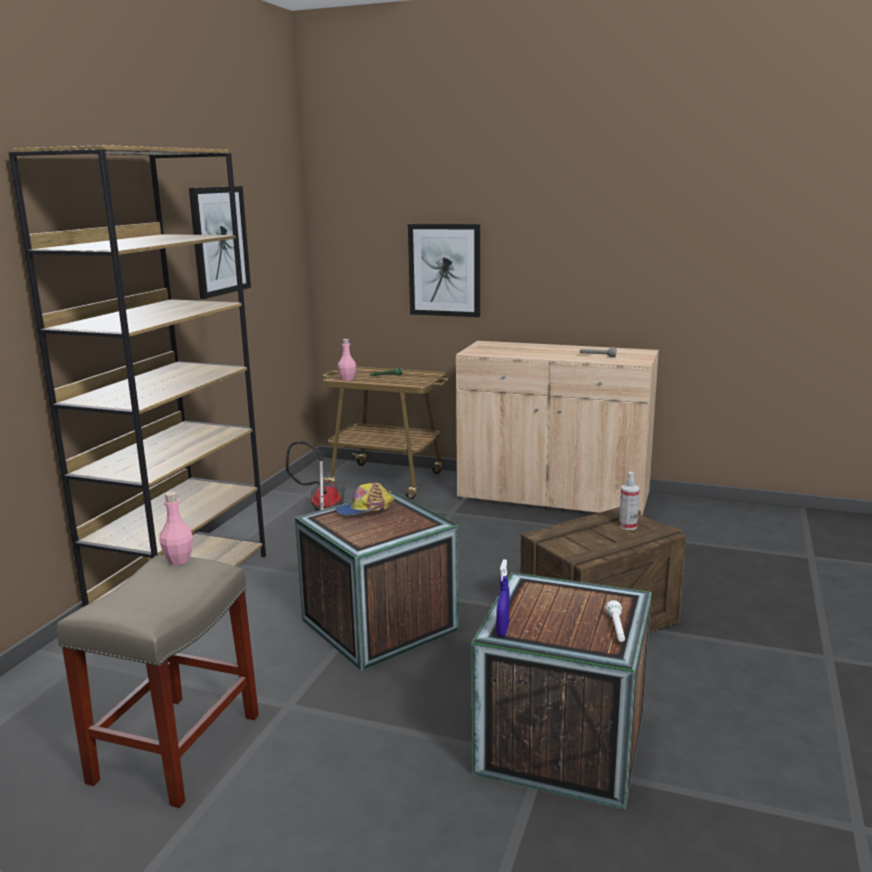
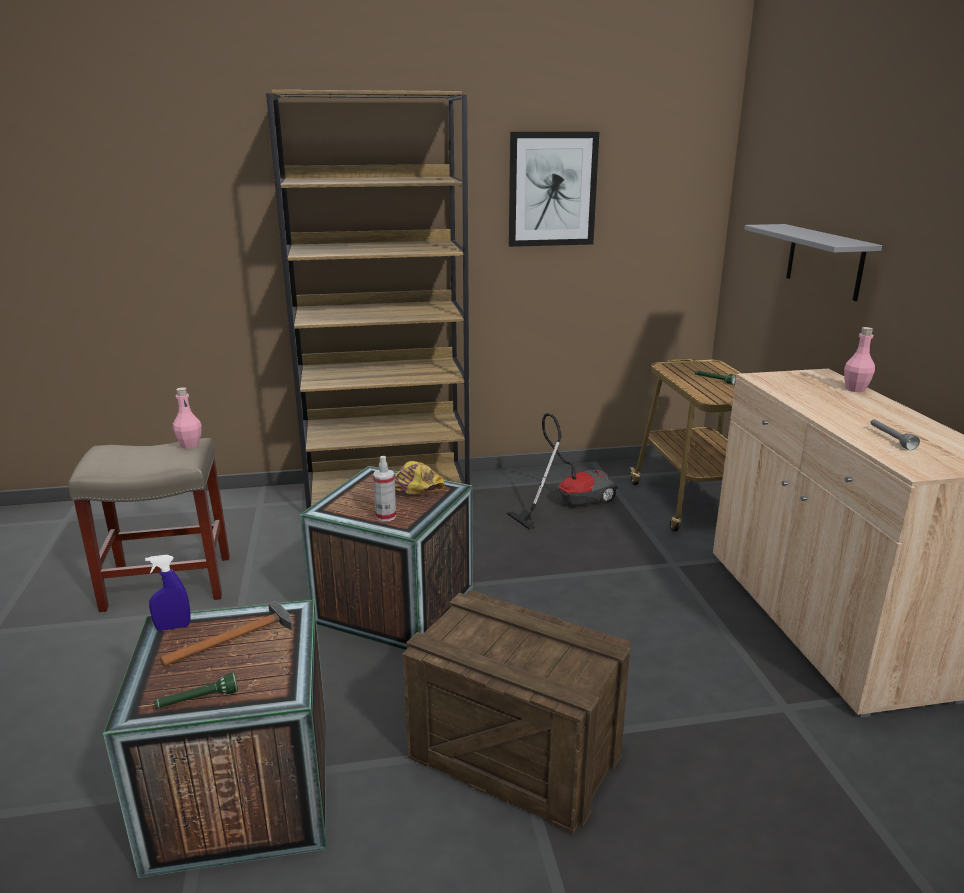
camera: 60 degrees right, 5 degrees up
(347, 379) = (673, 370): pink bottle -> pink bottle (855, 389)
(444, 270) = (824, 261): picture -> grey shelf
(542, 607) = (235, 638): none -> hammer
(616, 629) = (197, 700): white flashlight -> green flashlight
(628, 526) = (563, 661): spray bottle -> spray bottle (385, 516)

